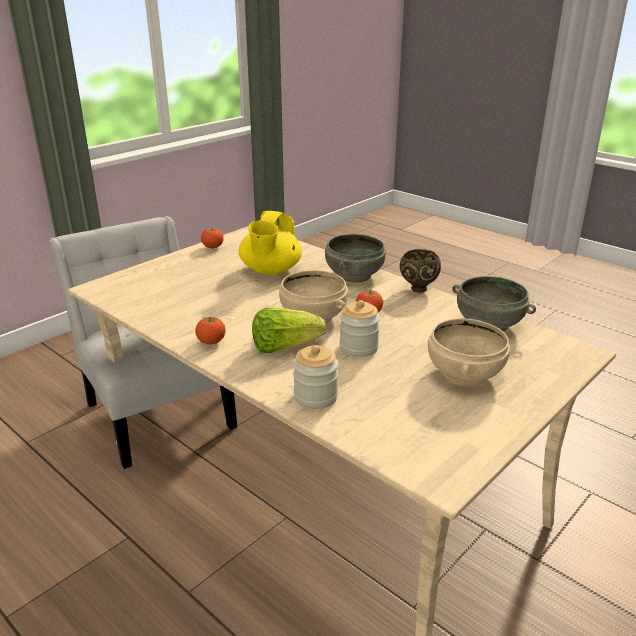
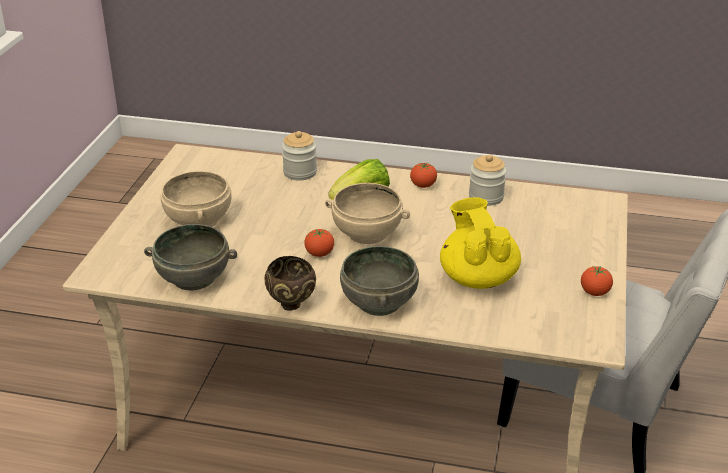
camera: 150 degrees right, 5 degrees up
(358, 348) = (300, 216): jar -> jar (486, 197)

